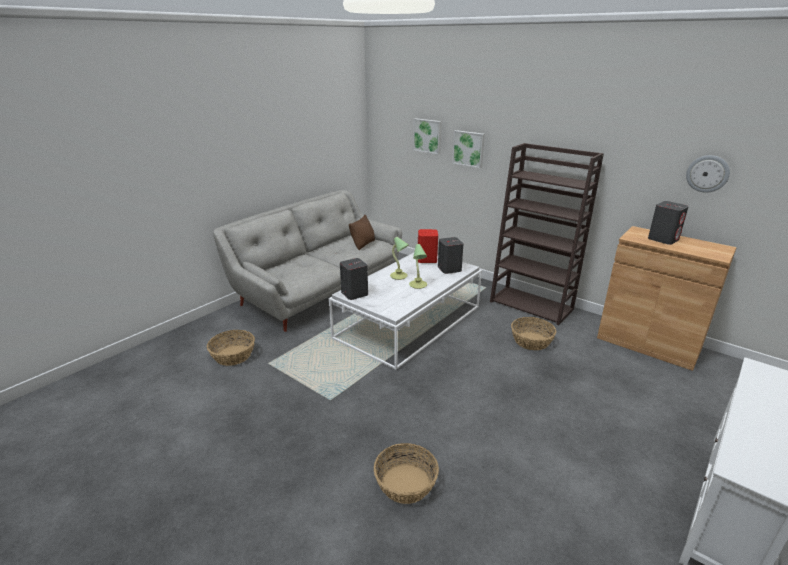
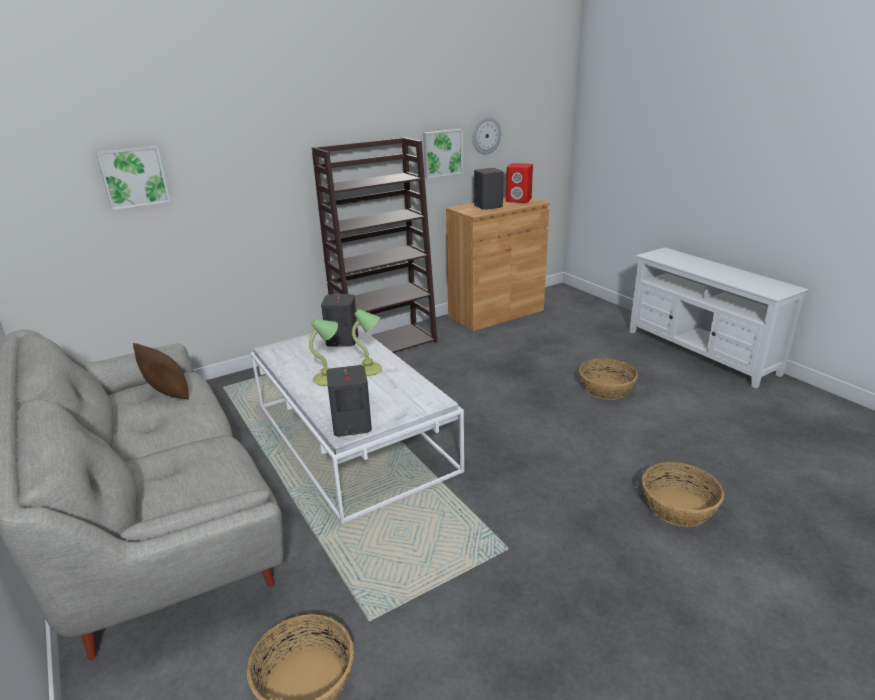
camera: 70 degrees left, 0 degrees up
(427, 259) = (296, 349): red speaker -> red speaker (519, 200)
(469, 148) = (222, 178): picture -> picture (442, 153)
(531, 341) = (456, 365): basket -> basket (605, 389)

